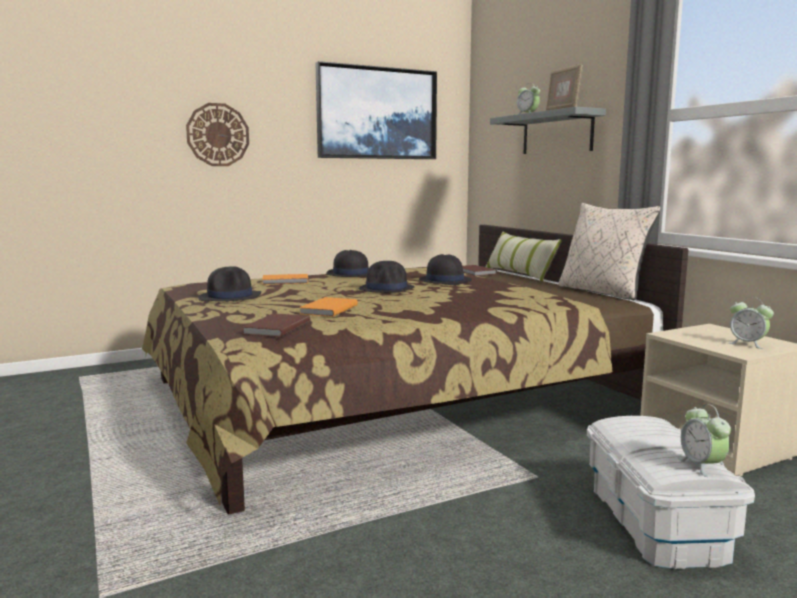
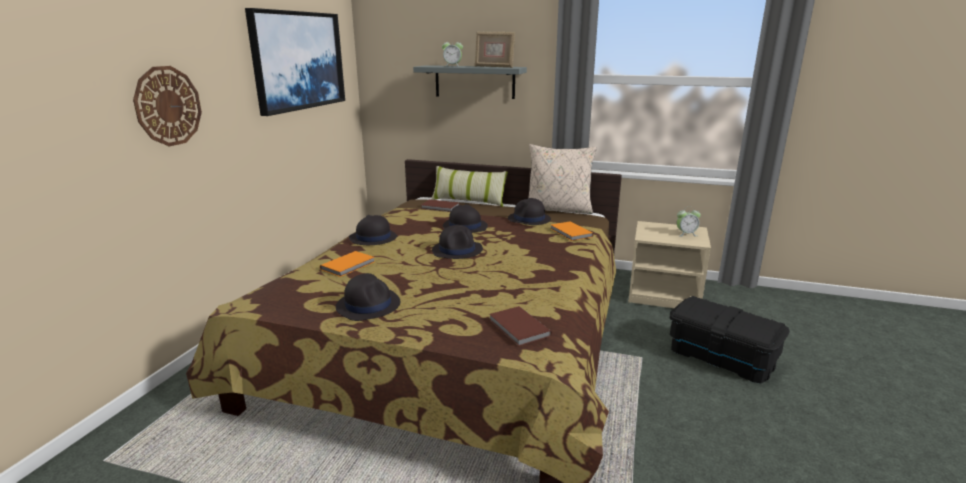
camera: 45 degrees left, 10 degrees up
(327, 309) = (490, 291): orange book -> orange book (570, 233)
(526, 287) = (529, 219): none -> black hat
(657, 521) = (721, 356): white storage box -> black storage box
(701, 466) = (764, 321): alarm clock -> none

